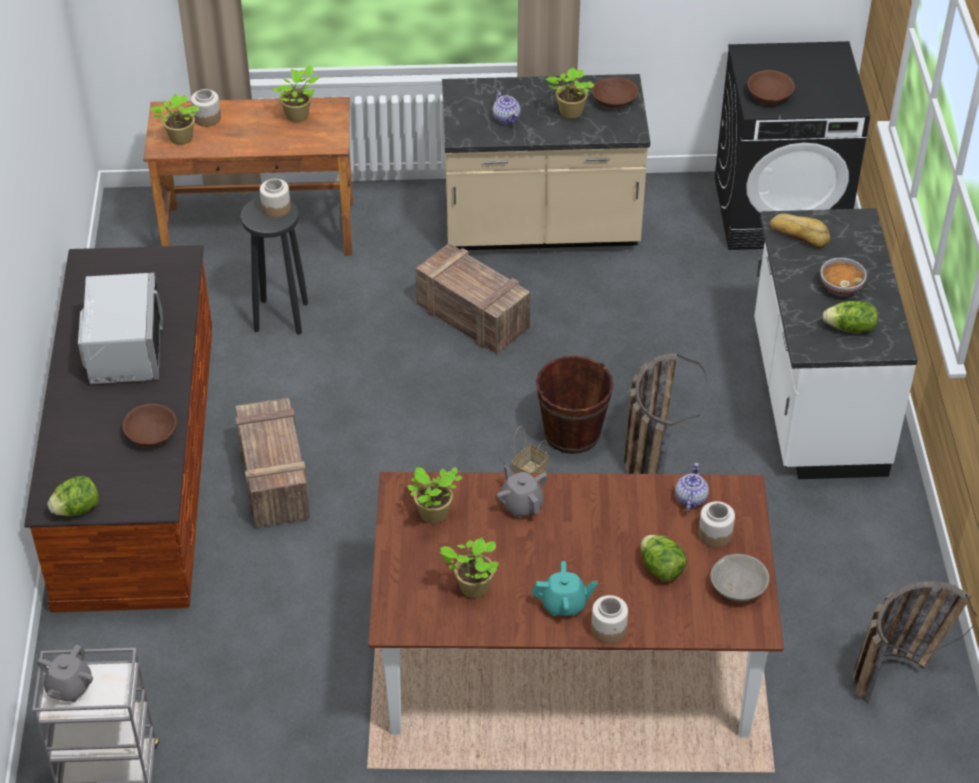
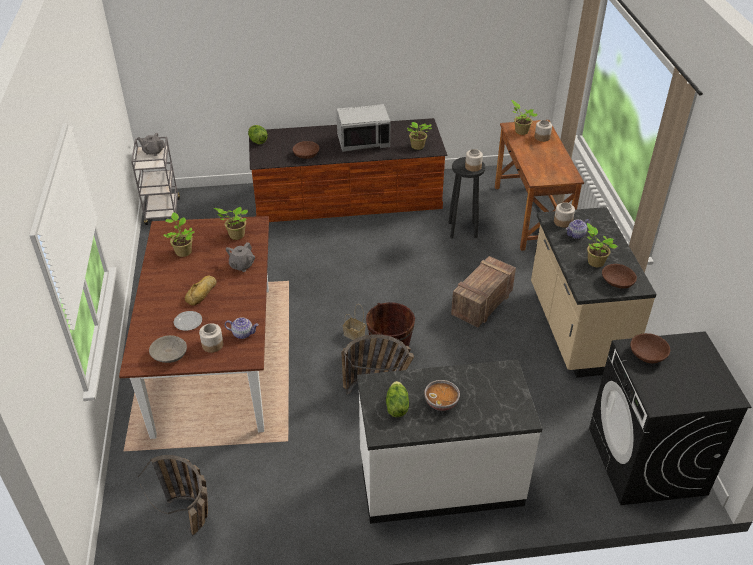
camera: 85 degrees right, 5 degrees down
(274, 479) = (341, 240): crate -> none
(299, 116) = (557, 166): potted plant -> potted plant (417, 147)
(521, 504) = (241, 265): grey teapot -> grey teapot turned 150 degrees clockwise
(564, 604) = (166, 284): turquoise teapot -> none
(609, 629) = (146, 302): jar -> jar (562, 222)
(661, 569) = (187, 322): lettuce -> plate
(800, 234) = (497, 380): bread -> bread (202, 293)

